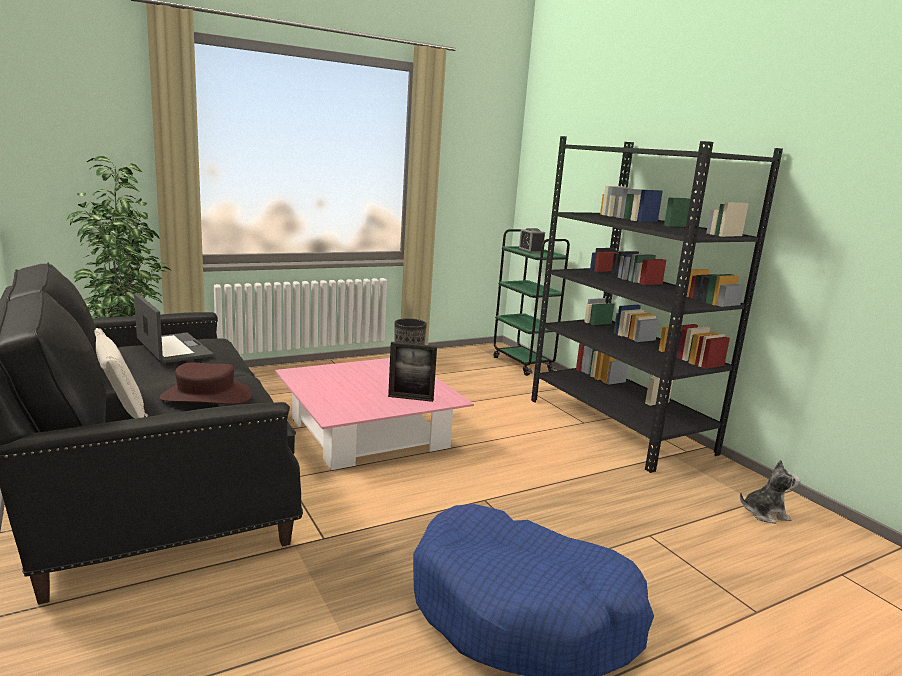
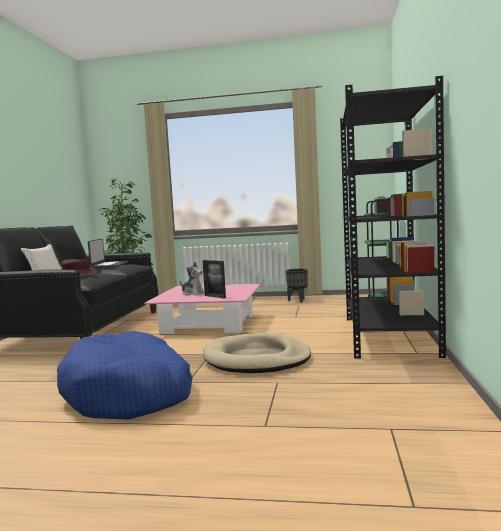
camera: 40 degrees right, 10 degrees down
(557, 497) = (256, 359): none -> beige dog bed
(764, 513) = (403, 389): plush toy -> plush toy (193, 293)

